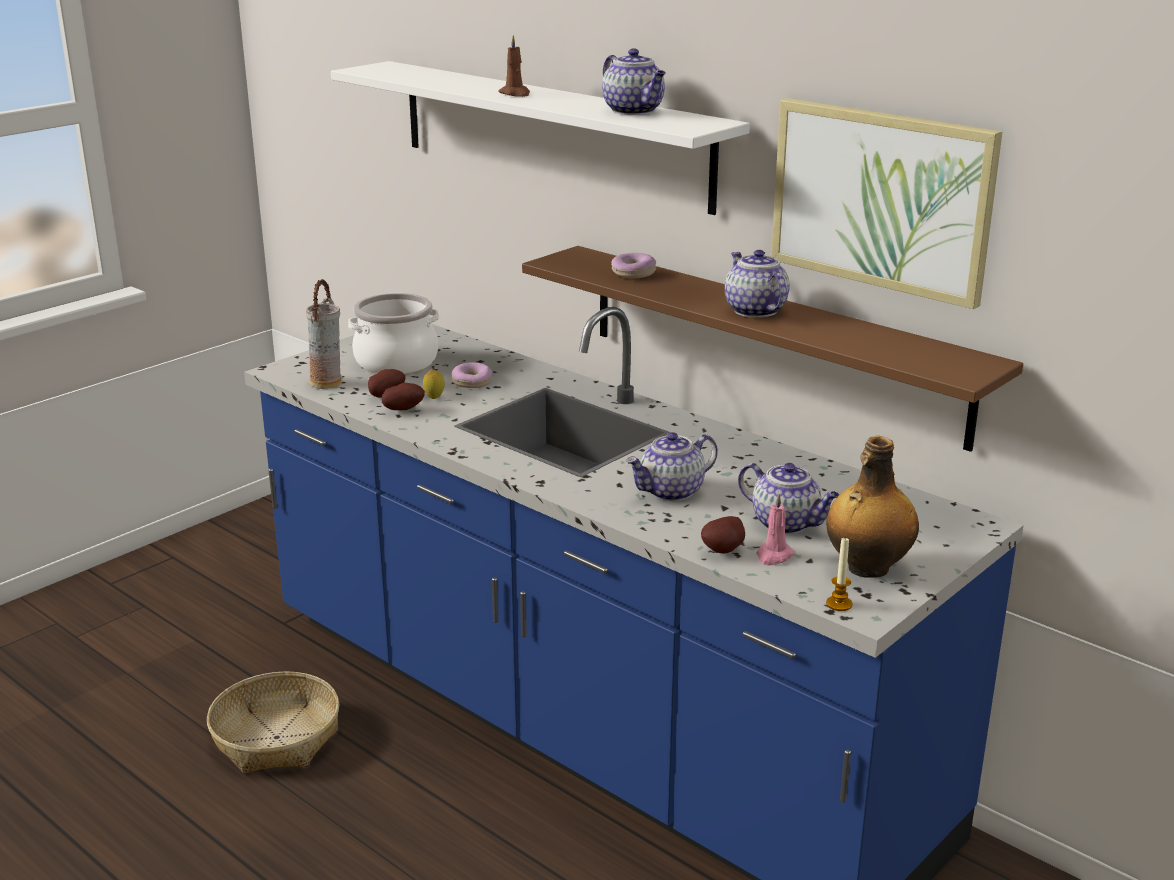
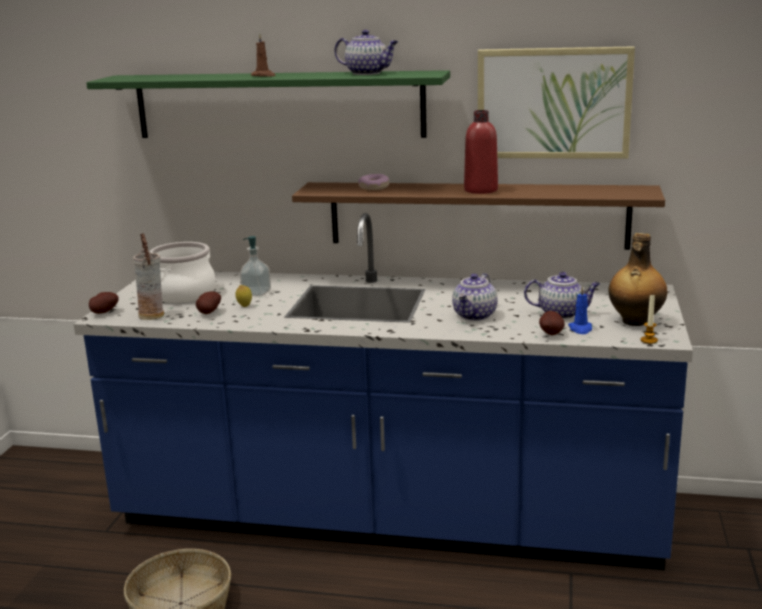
camera: 30 degrees left, 5 degrees down
(403, 409) = (234, 317): potato -> potato (103, 312)
(471, 382) = (256, 293): donut -> soap dispenser
(550, 133) = (278, 105): white shelf -> green shelf
(754, 310) = (481, 190): teapot -> red bottle
(774, 556) = (580, 329): pink candle -> blue candle

